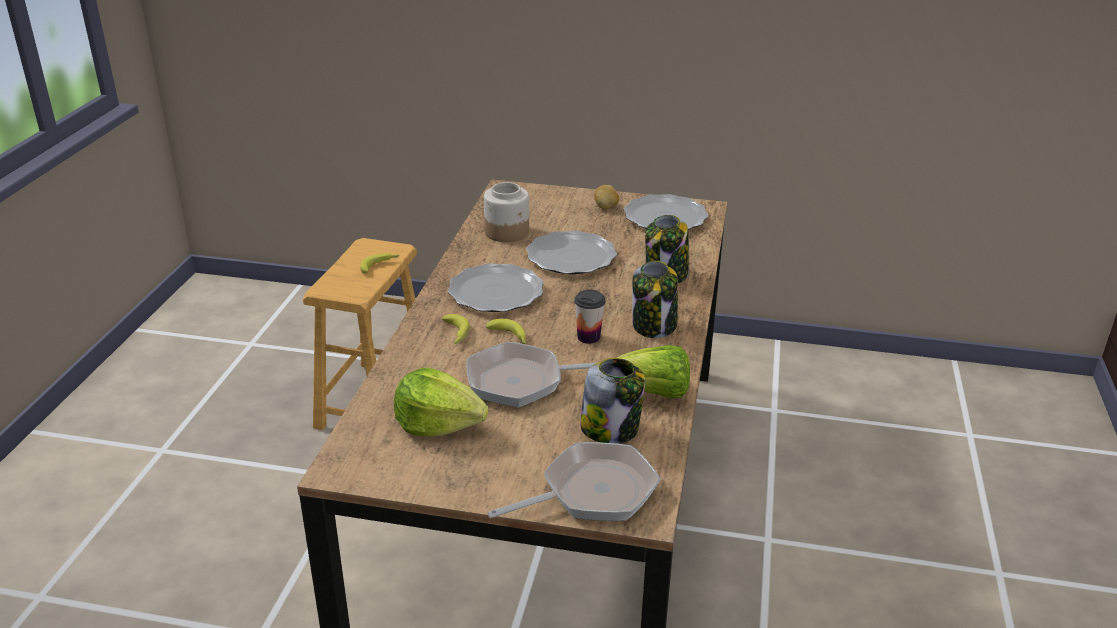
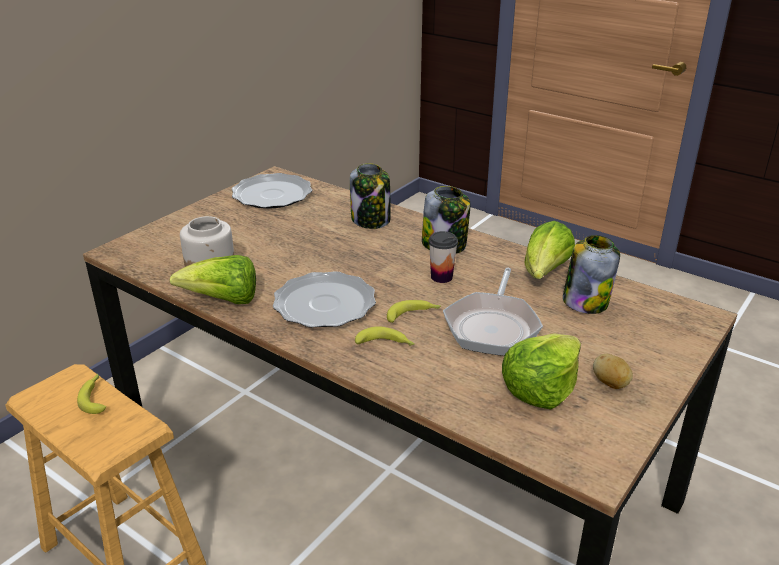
camera: 65 degrees left, 0 degrees up
(467, 250) = (223, 301): none -> lettuce
(570, 257) = (295, 251): plate -> none
(591, 492) = (670, 332): frying pan -> none
(606, 207) = (222, 213): potato -> potato (610, 384)

